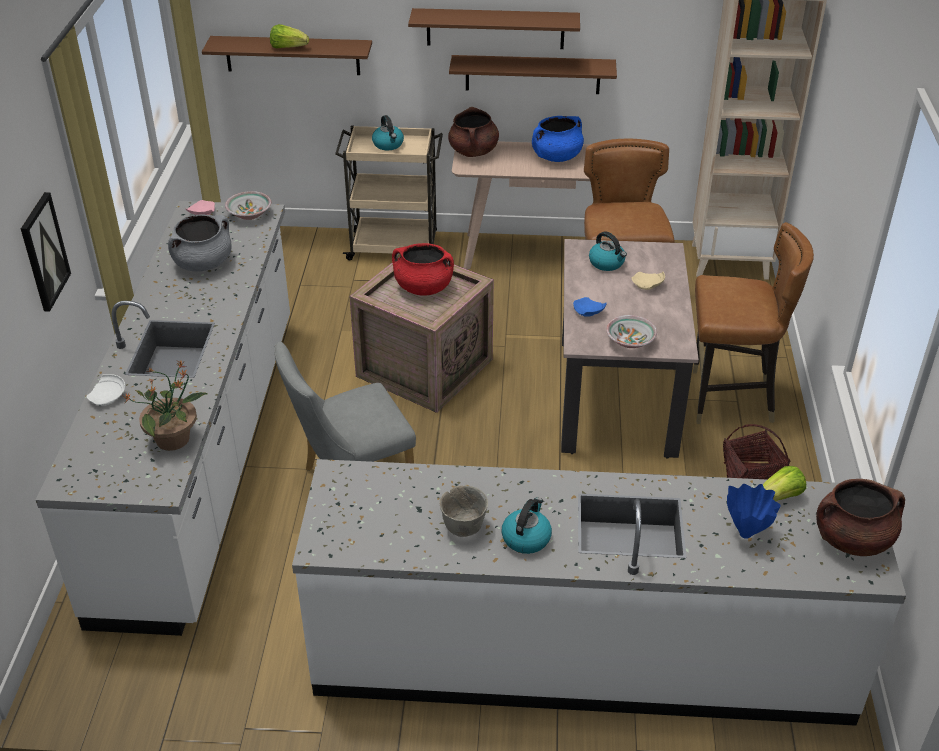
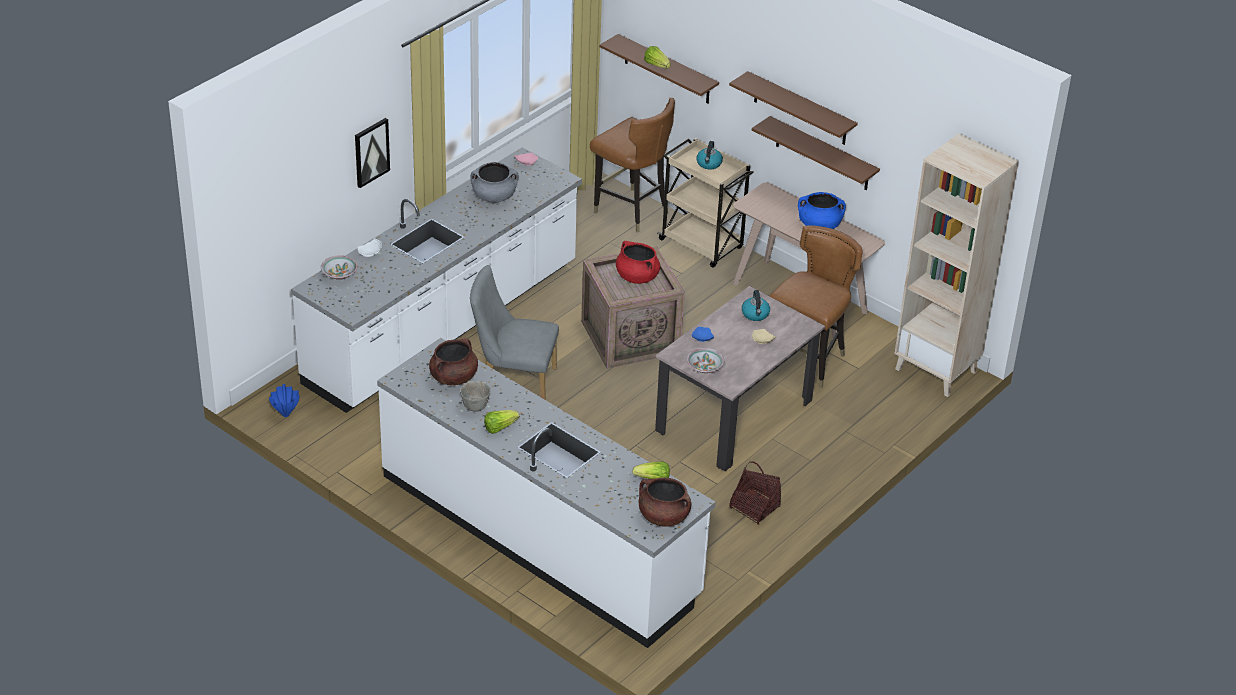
camera: 35 degrees right, 0 degrees up
(174, 439) = (381, 291): potted plant -> none
(249, 214) = (554, 175): bowl -> bowl (340, 274)
(473, 151) = (766, 195): brown cooking pot -> brown cooking pot (453, 377)
(526, 538) = (499, 427): kettle -> lettuce
(729, 399) = (806, 457): brown chair -> brown chair (631, 211)
(746, 534) = (611, 485): blue vase -> blue vase (285, 415)

